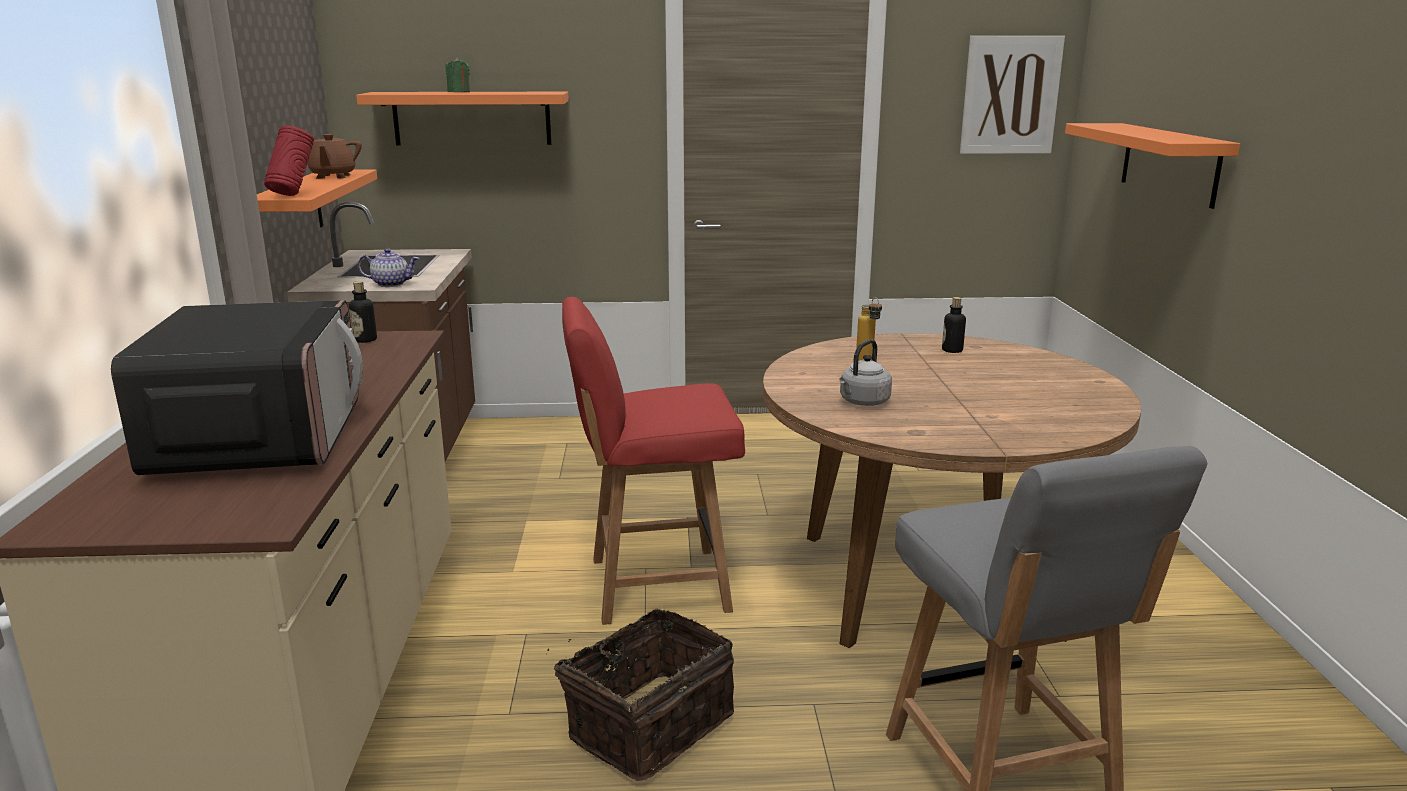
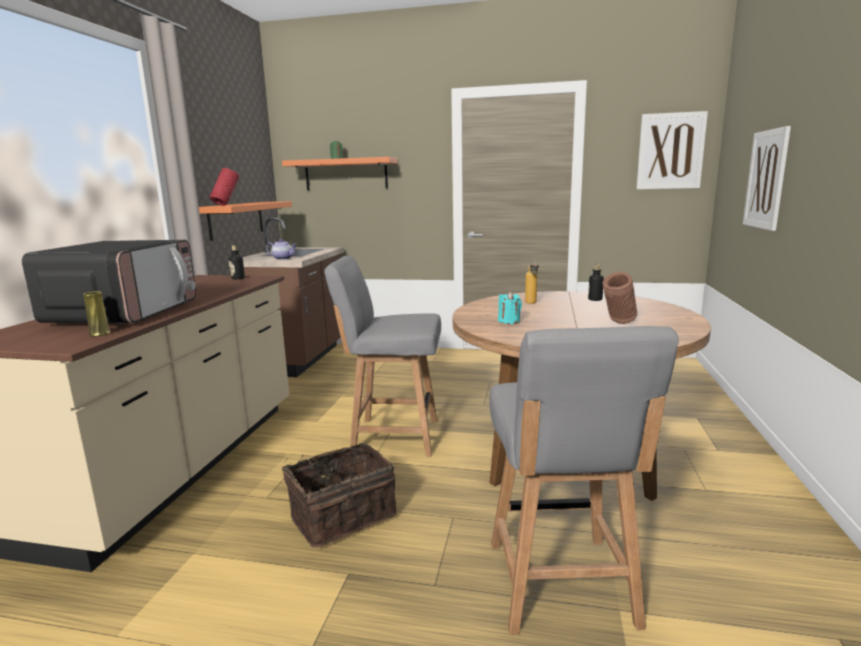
camera: 15 degrees right, 5 degrees down
(281, 491) = (100, 334): none -> yellow vase
(333, 176) = (263, 202): brown teapot -> none
(654, 585) = (393, 436): red chair -> grey chair
(863, 402) = (509, 321): grey kettle -> turquoise candle
(1018, 399) = (618, 324): none -> brown vase
(1169, 163) = (766, 179): orange shelf -> picture

